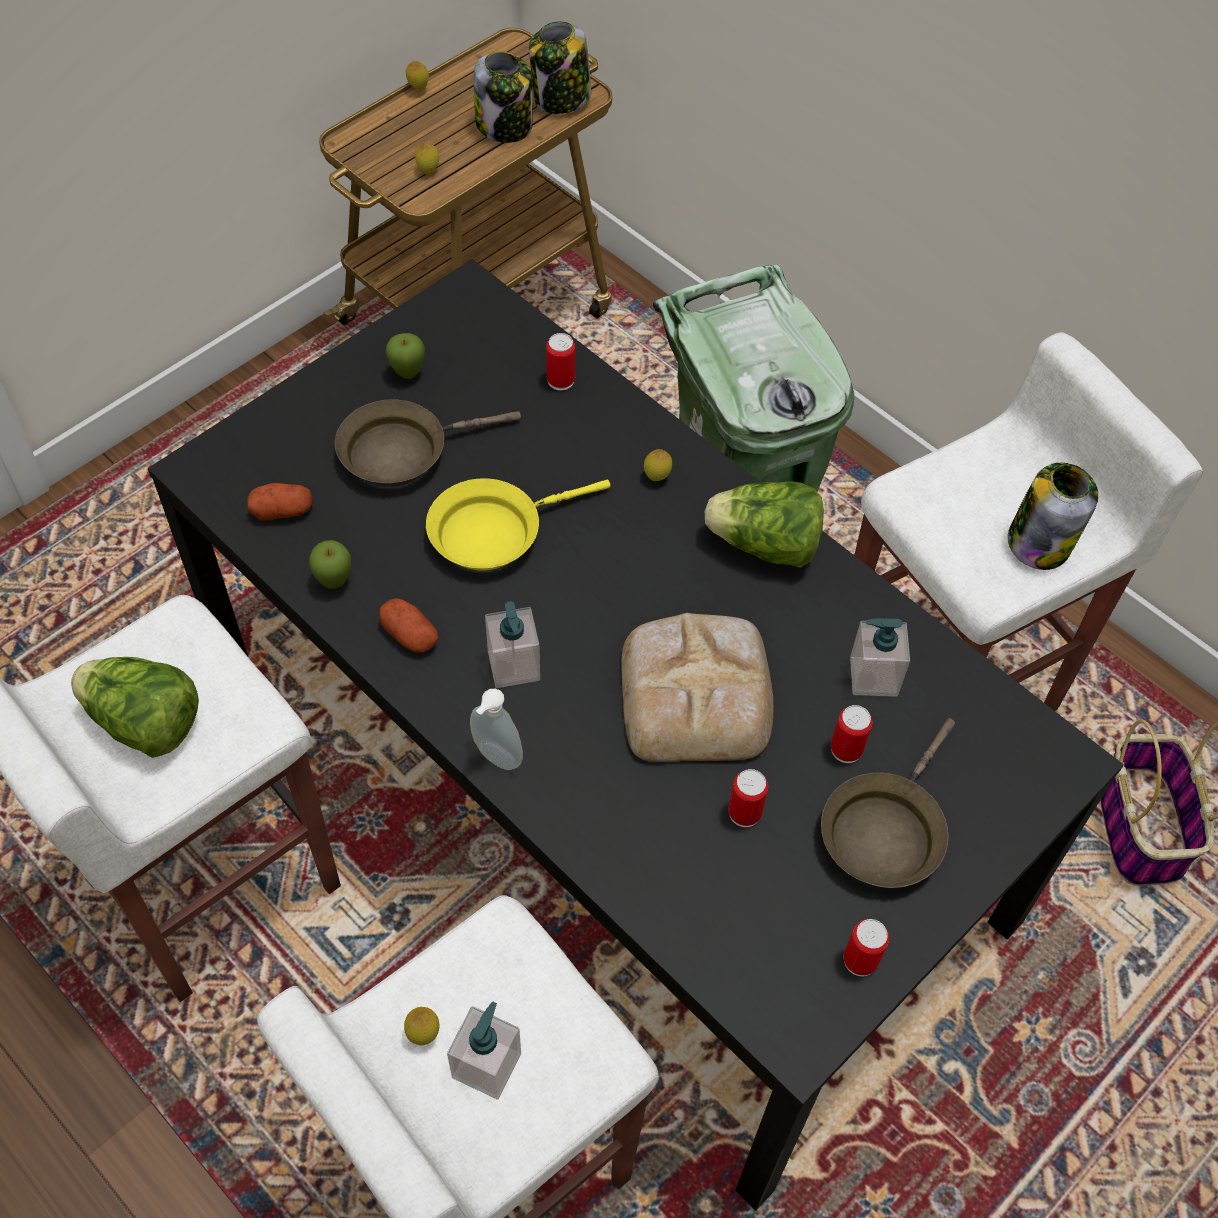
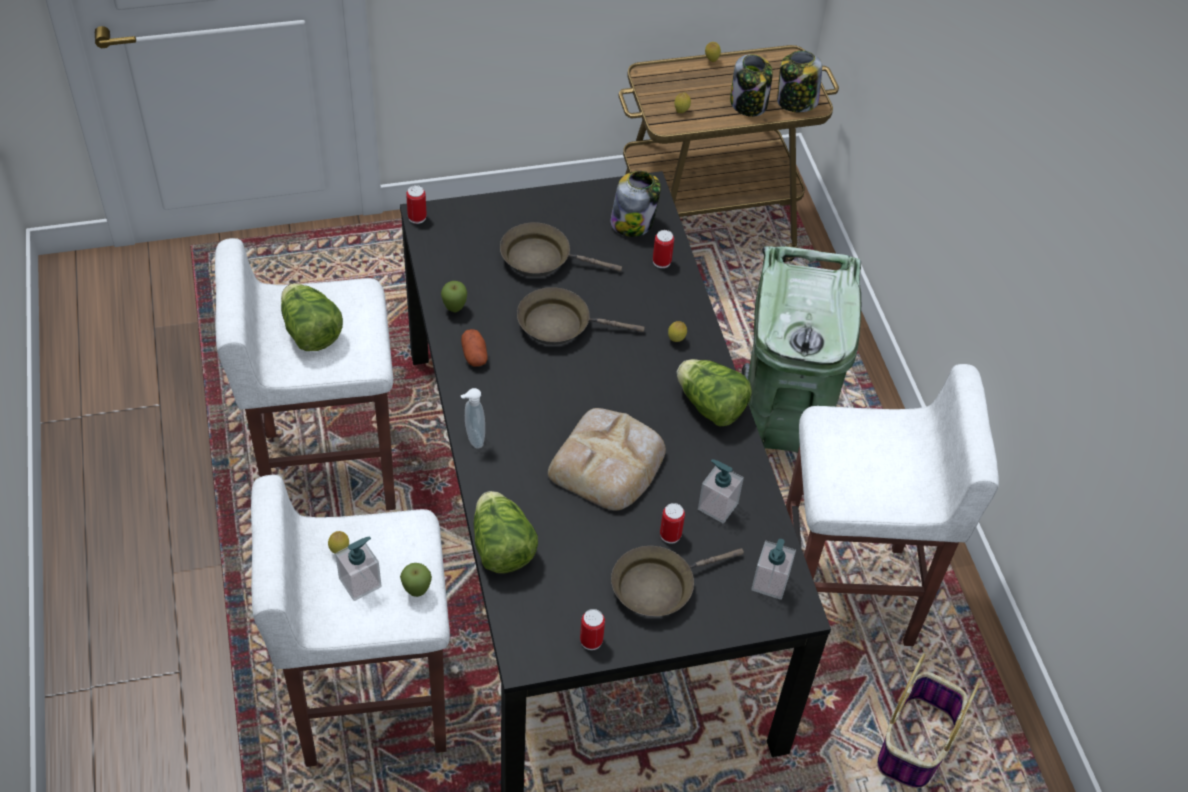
camera: 30 degrees right, 5 degrees down
(282, 510) = (454, 259): potato -> none
(408, 374) = (576, 218): apple -> apple (417, 591)
(493, 532) = (560, 324): yellow frying pan -> brown frying pan
(514, 666) = (518, 398): soap dispenser -> soap dispenser (770, 583)
(647, 896) = (501, 547): none -> lettuce
(744, 812) = (586, 536): can -> can (417, 217)
(1039, 541) = (887, 489): jar -> jar (633, 222)

